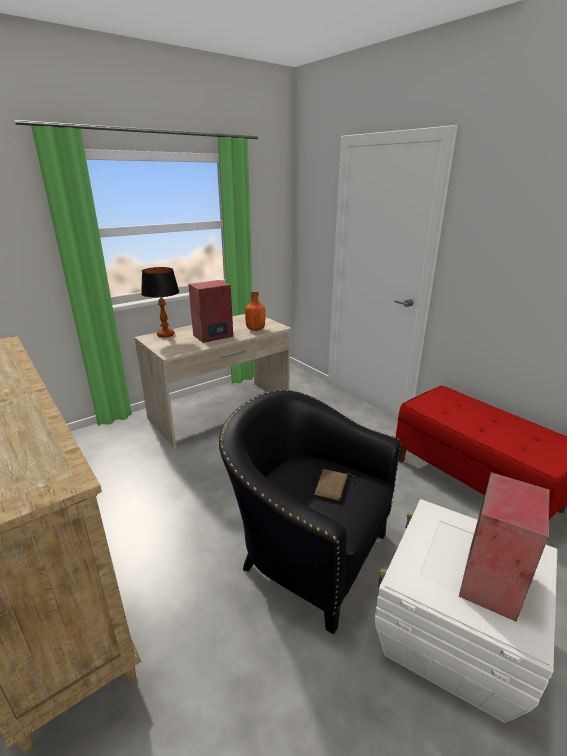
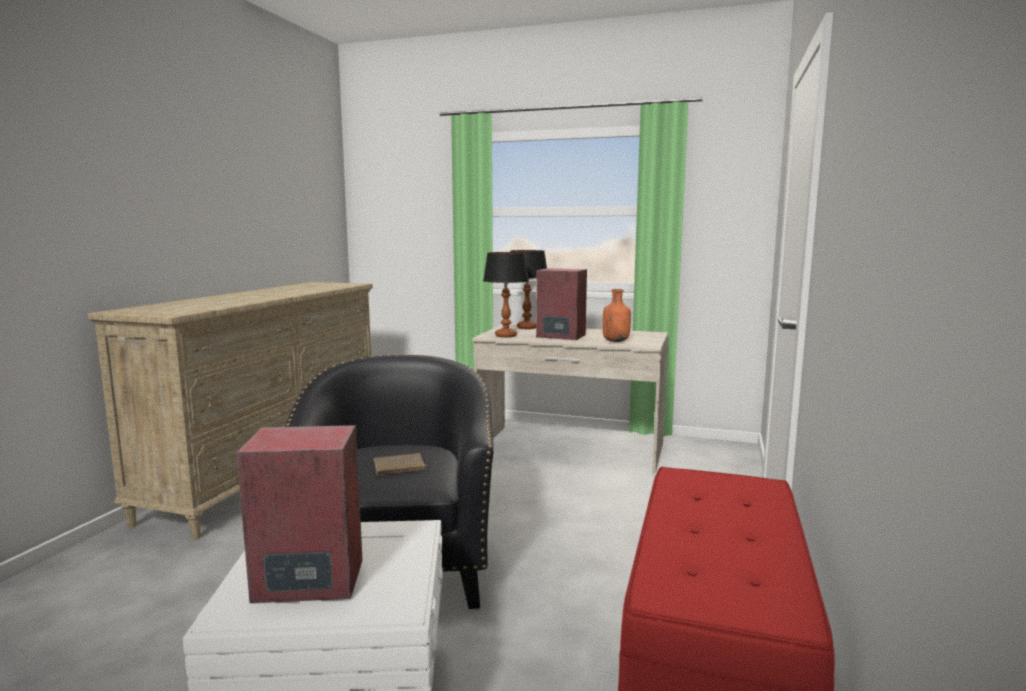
camera: 55 degrees right, 15 degrees down
(180, 348) = (506, 336): none -> table lamp

